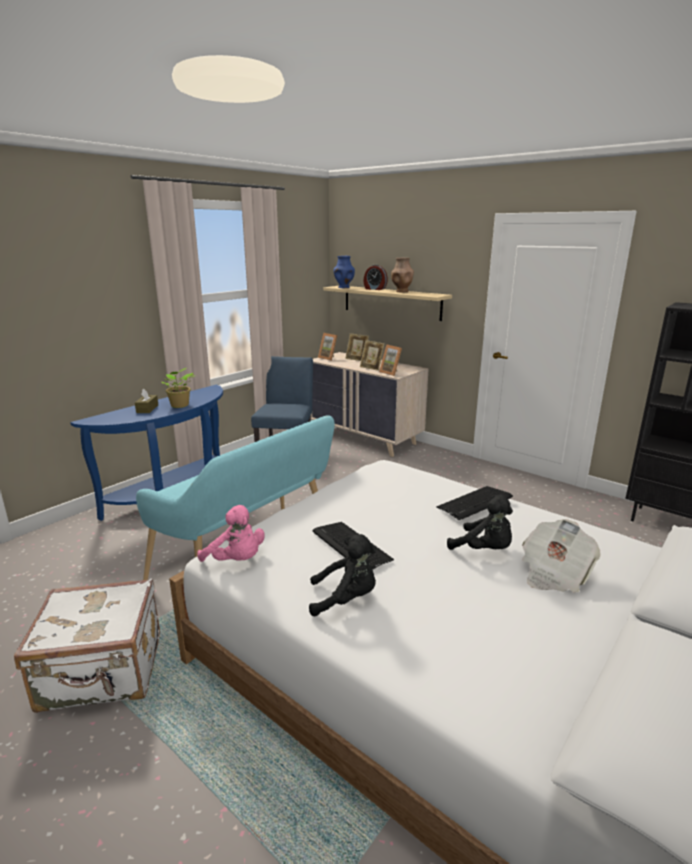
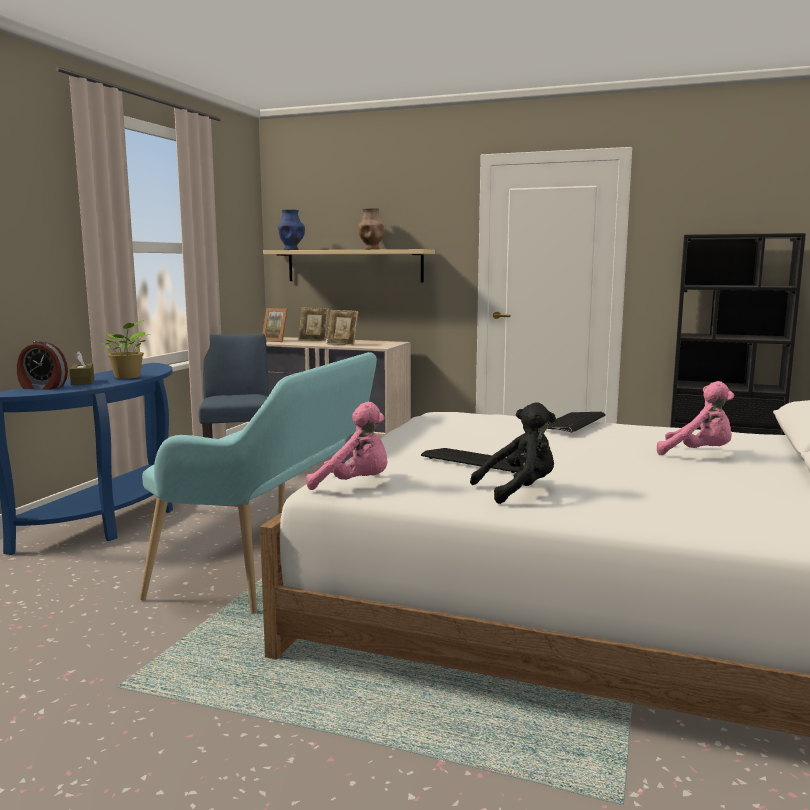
camera: 20 degrees left, 10 degrees down
(103, 673) = (160, 690): white suitcase -> none
(374, 289) = (333, 249): alarm clock -> alarm clock (42, 387)
(391, 373) = (372, 346): picture frame -> none
(484, 549) = (618, 448): black plush toy -> none
(554, 573) = (698, 454): newspaper -> pink plush toy

